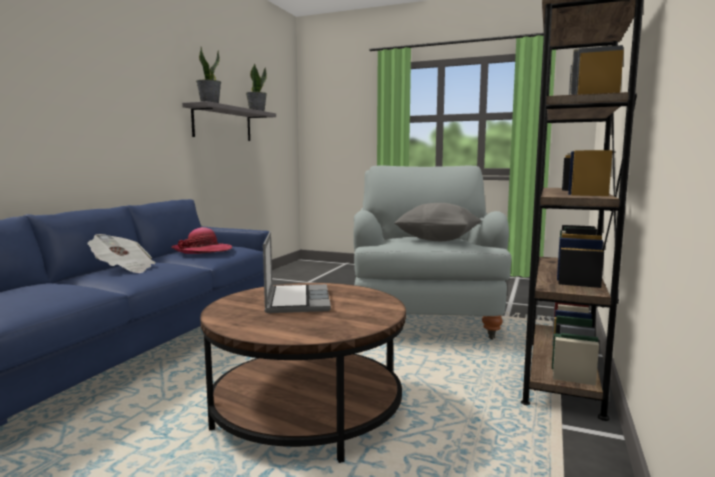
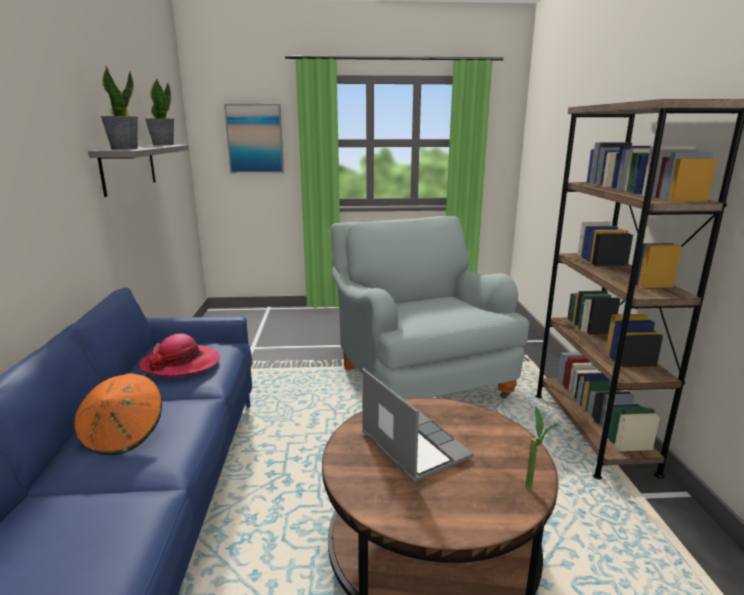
camera: 25 degrees left, 10 degrees up
(124, 269) = (124, 435): newspaper -> orange hat
(345, 118) = (255, 139): none -> picture
(349, 331) = (533, 491): none -> potted plant
(437, 240) = (450, 309): grey pillow -> none

